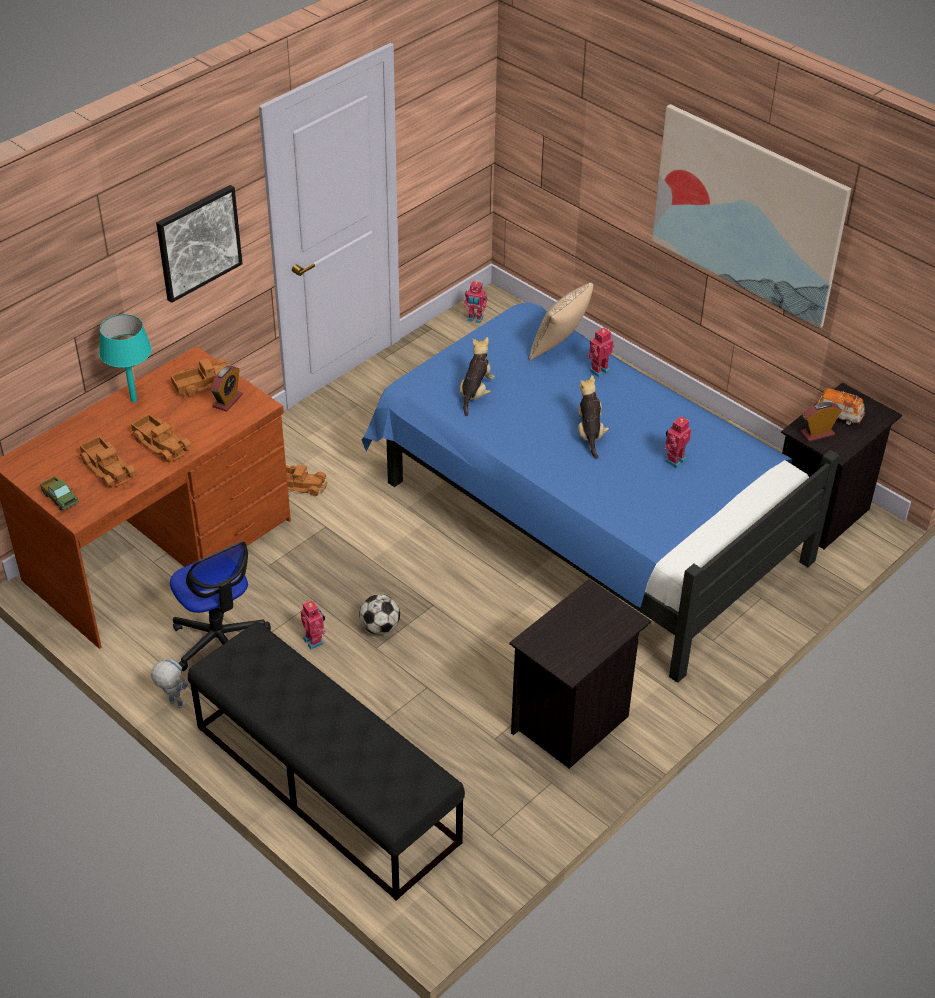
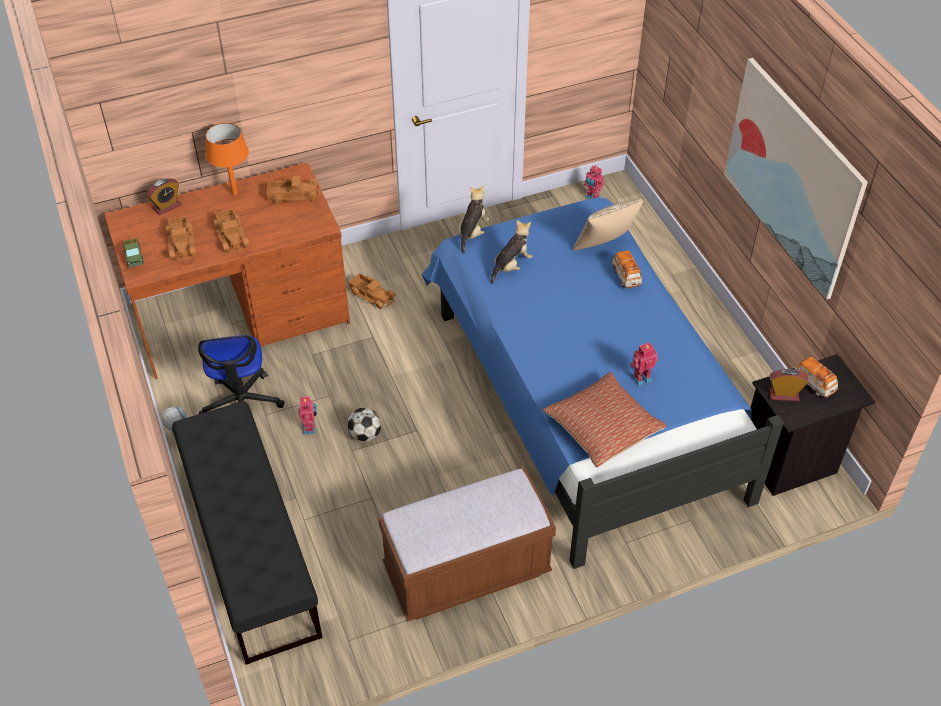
camera: 25 degrees right, 5 degrees up
(133, 399) = (234, 193): turquoise table lamp -> orange table lamp
(198, 242) = (316, 79): picture -> none
(227, 401) = (301, 215): alarm clock -> alarm clock (167, 206)
(572, 723) = (467, 571): black nightstand -> brown bench
(590, 434) = (583, 331): plush toy -> plush toy (472, 232)
(598, 370) = (626, 276): toy robot -> toy car
(667, 518) = (603, 427): none -> pillow

